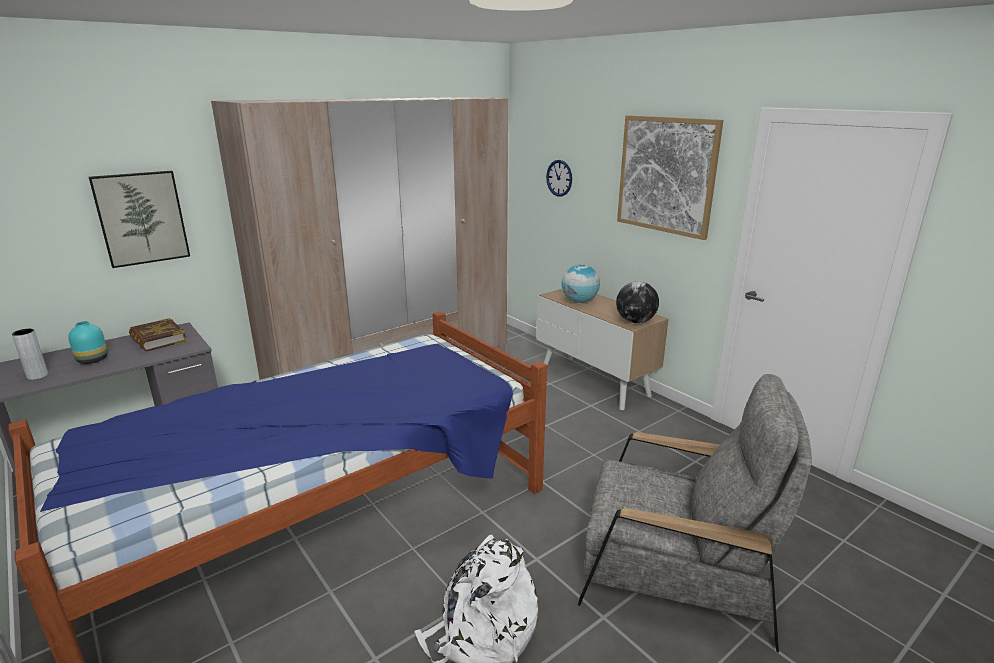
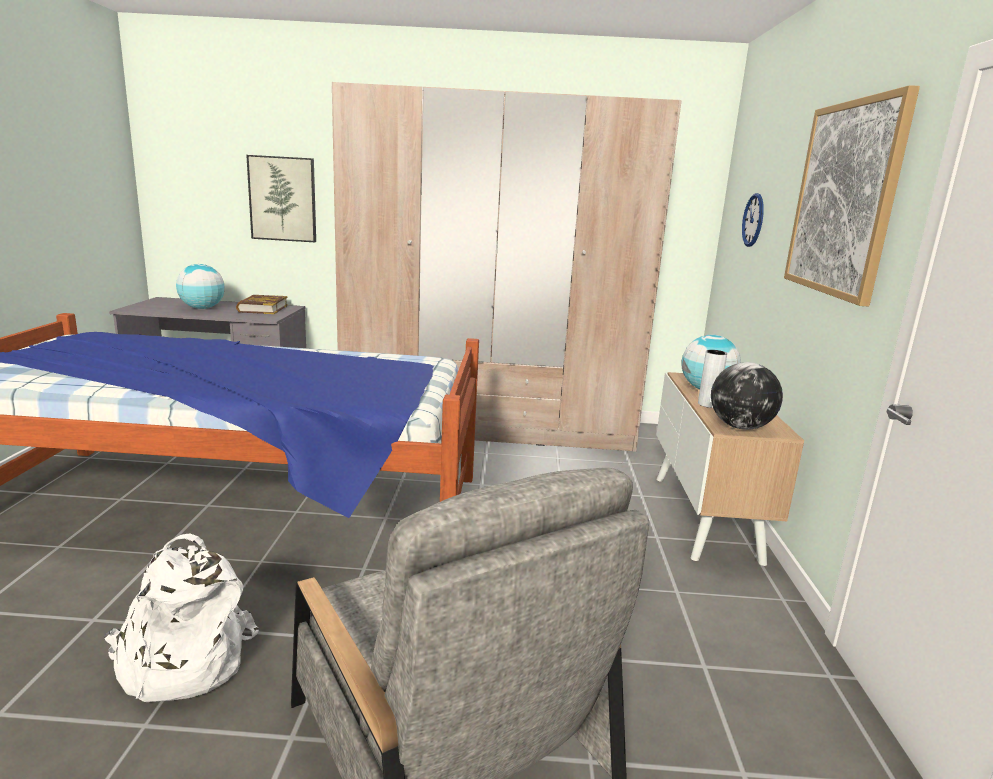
camera: 40 degrees right, 5 degrees down
(37, 376) = (160, 307): grey vase -> grey vase (708, 404)
(92, 360) = (202, 308): turquoise vase -> globe

